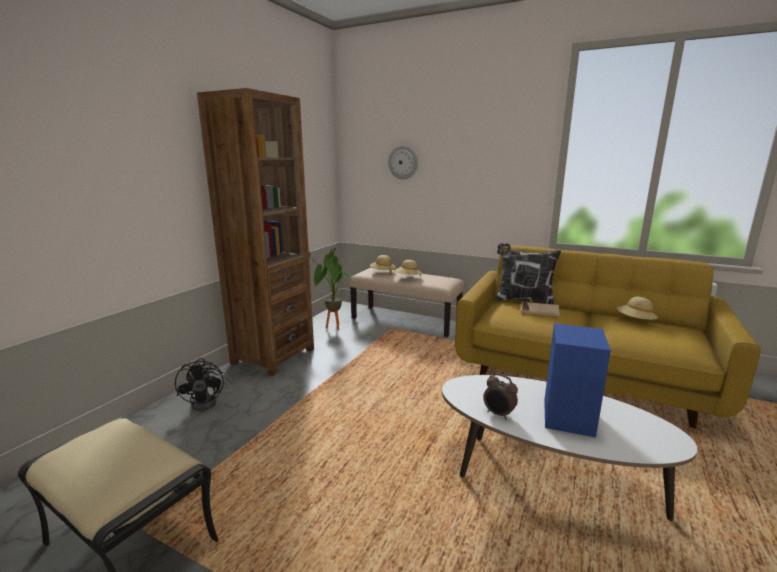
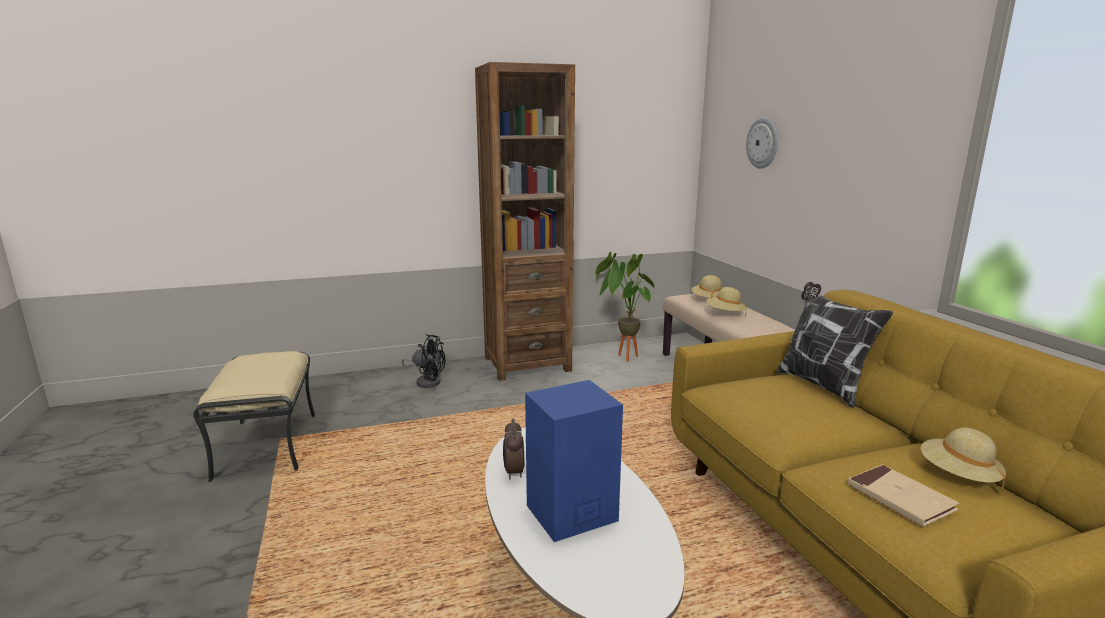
camera: 45 degrees right, 0 degrees up
(209, 402) = (427, 381): black fan -> black fan turned 105 degrees counterclockwise
(539, 311) = (805, 403): beige book -> beige book (900, 498)

